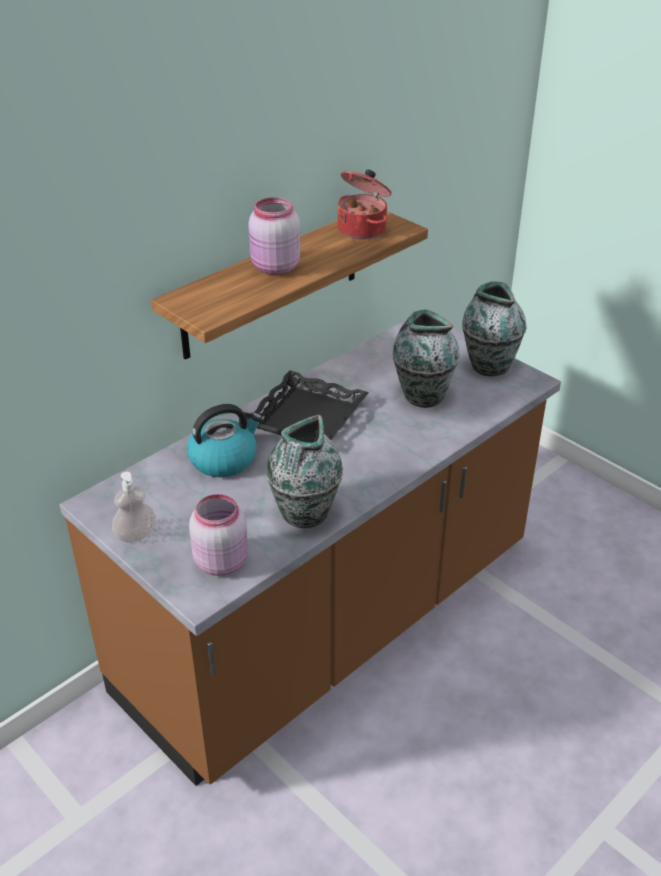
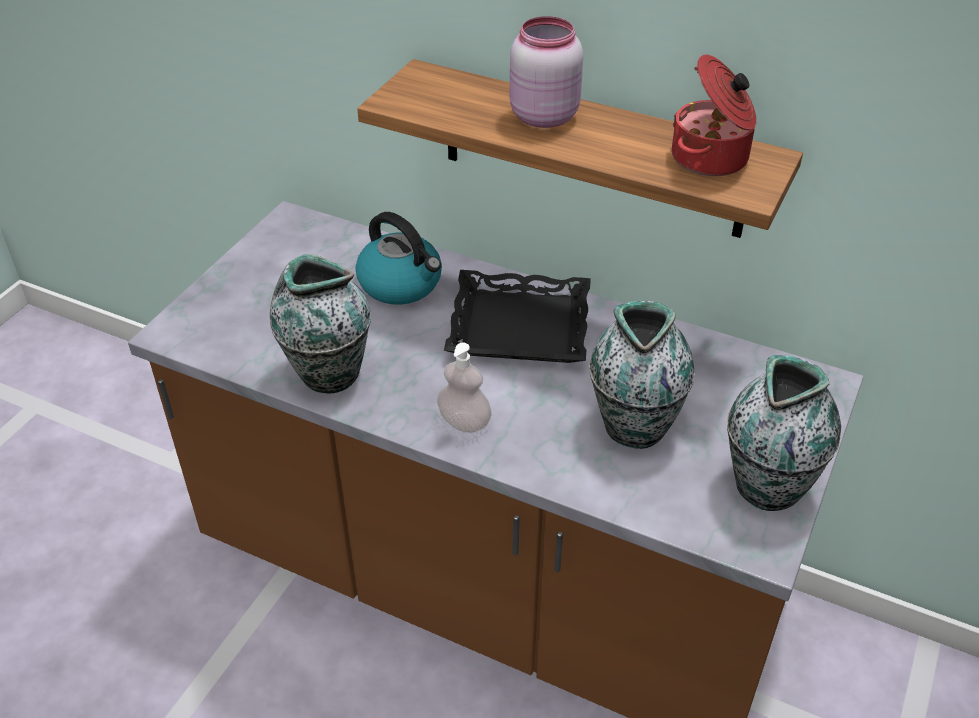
camera: 70 degrees right, 5 degrees up
(136, 534) = (251, 261): soap dispenser -> soap dispenser (464, 422)
(221, 561) = (228, 331): pink jar -> none

